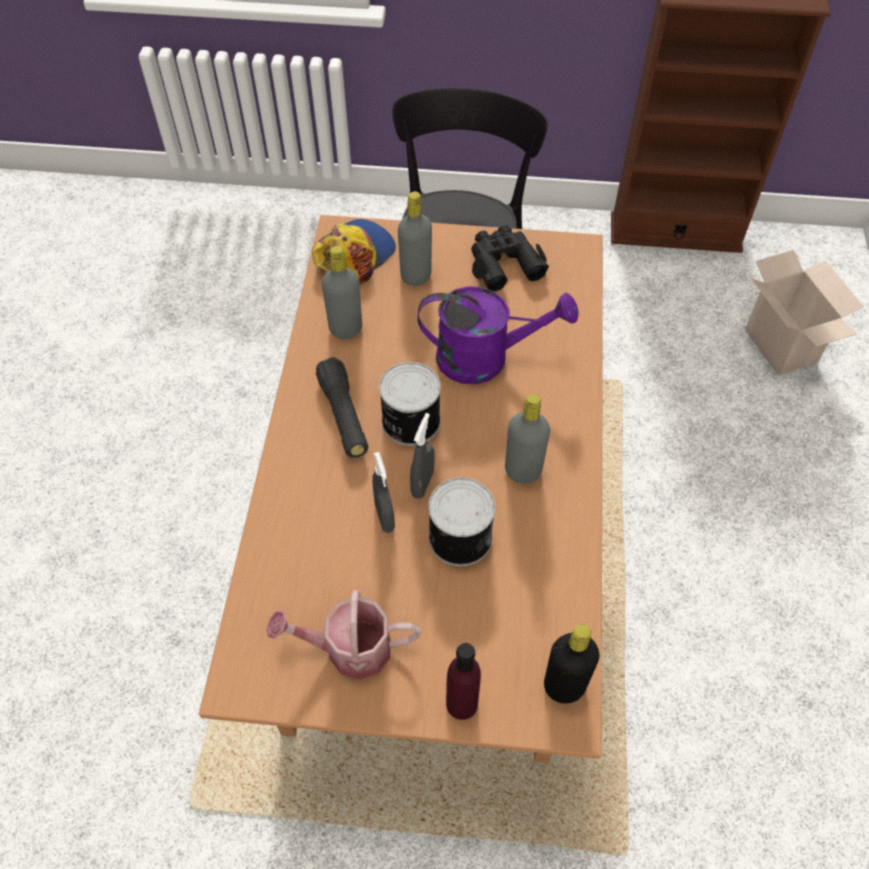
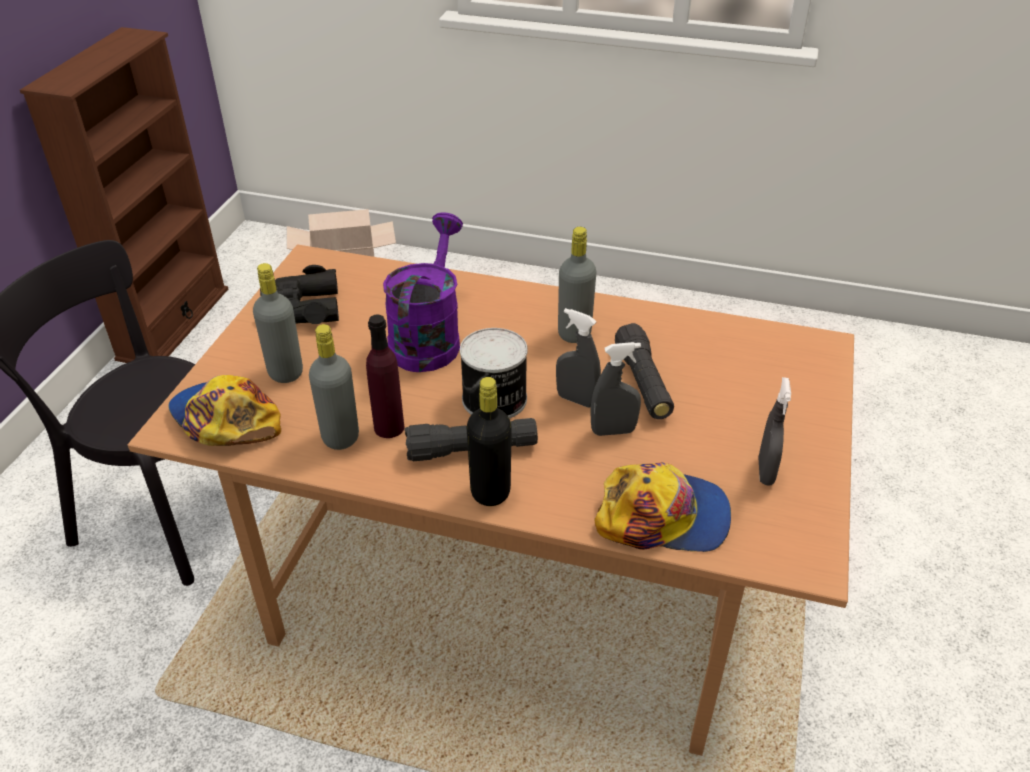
camera: 80 degrees left, 15 degrees down
(282, 564) = (663, 516): none -> cap
(349, 649) = (765, 471): watering can -> grey spray bottle
(458, 537) = (643, 383): can -> black flashlight
(461, 703) = (817, 402): purple bottle -> purple bottle (389, 427)
(564, 686) = (795, 342): black bottle -> black bottle (490, 492)

